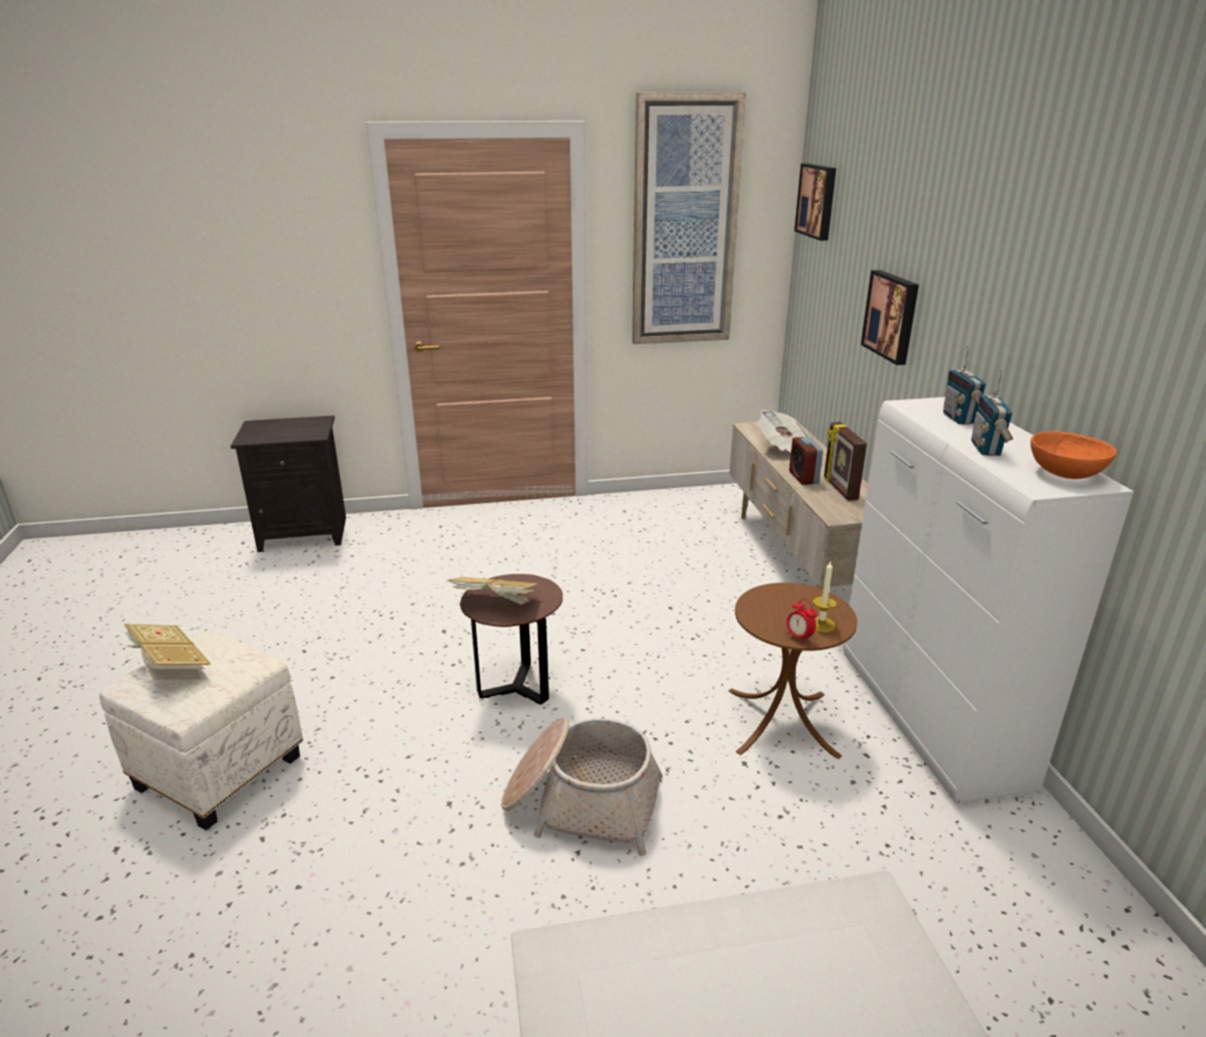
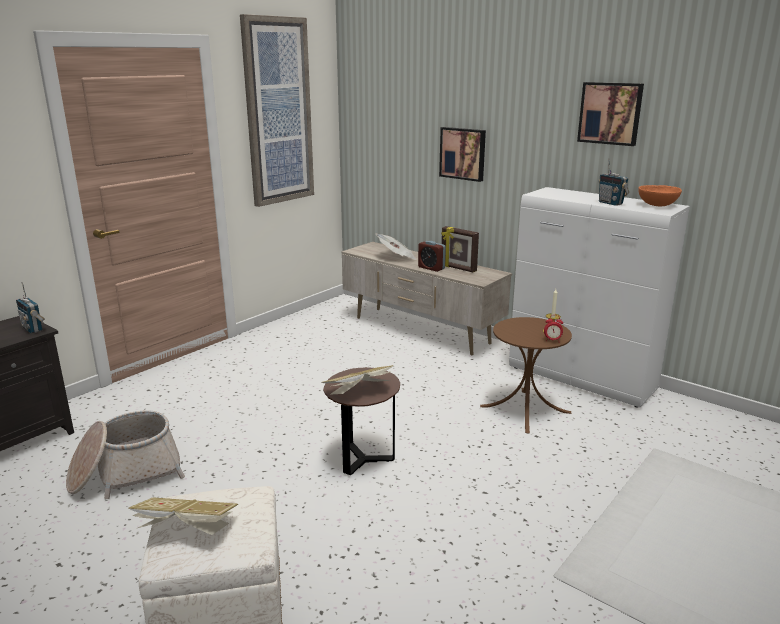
camera: 40 degrees left, 5 degrees down
(581, 802) = (490, 496): basket -> basket (126, 472)
(818, 201) = (364, 91): picture -> picture (610, 113)
(959, 419) = (570, 195): radio -> radio (33, 329)

